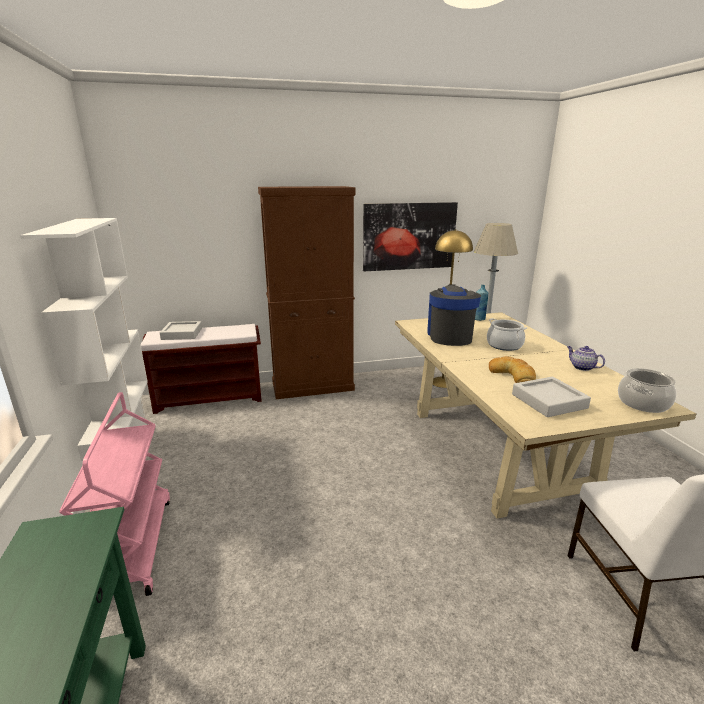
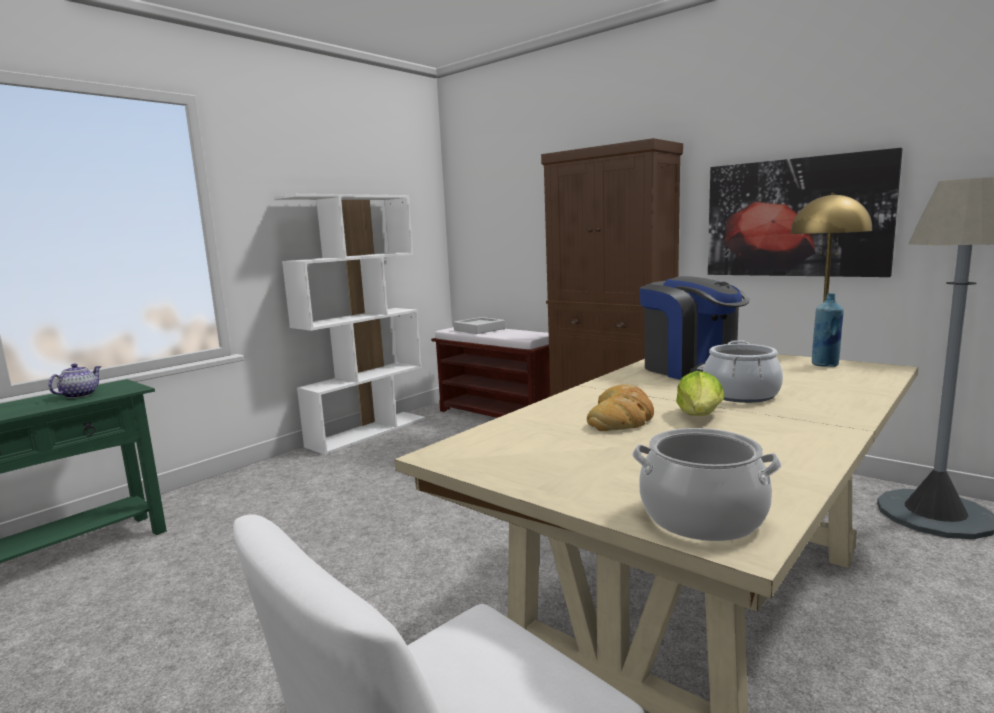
camera: 55 degrees right, 10 degrees down
(133, 546) = (266, 481): pink cart -> none
(449, 336) = (692, 369): coffee machine -> coffee machine turned 90 degrees clockwise
(527, 362) = (700, 416): none -> lettuce
(549, 401) = (555, 451): grey tray -> none
(581, 367) = (780, 449): teapot -> teapot (80, 395)

